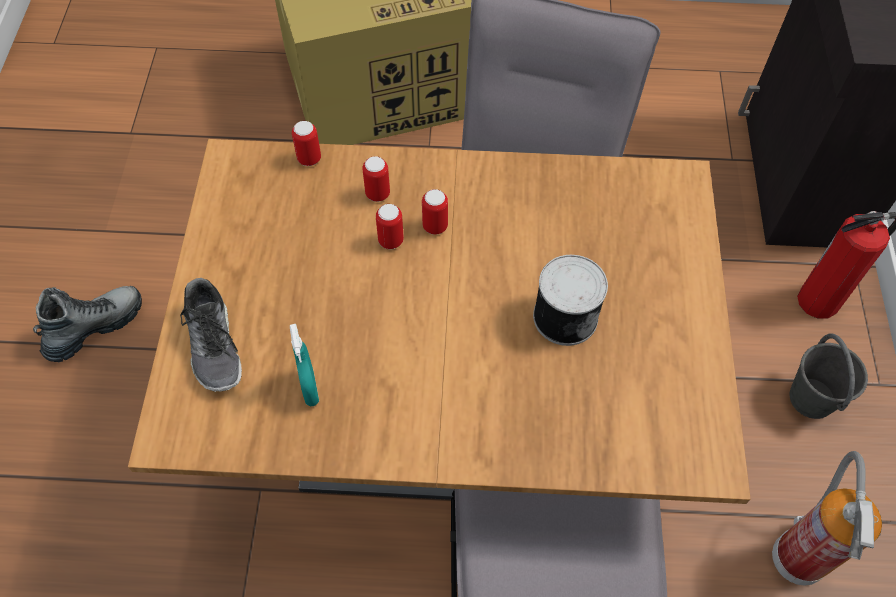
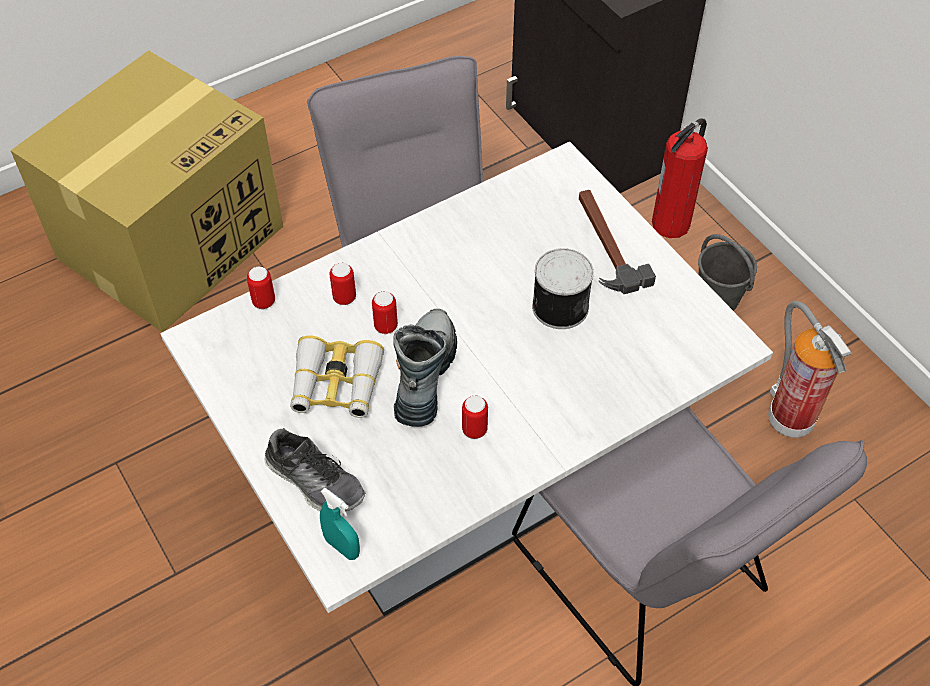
camera: 35 degrees left, 5 degrees down
(95, 327) = (74, 605): boot -> boot (425, 375)
(304, 269) = (336, 385): none -> binoculars
(310, 388) = (418, 466): turquoise spray bottle -> turquoise spray bottle (342, 547)
(435, 226) = (410, 297): can -> can (474, 430)
(446, 427) = (464, 488): brown dining table -> white dining table
(662, 281) = (606, 244): none -> hammer

